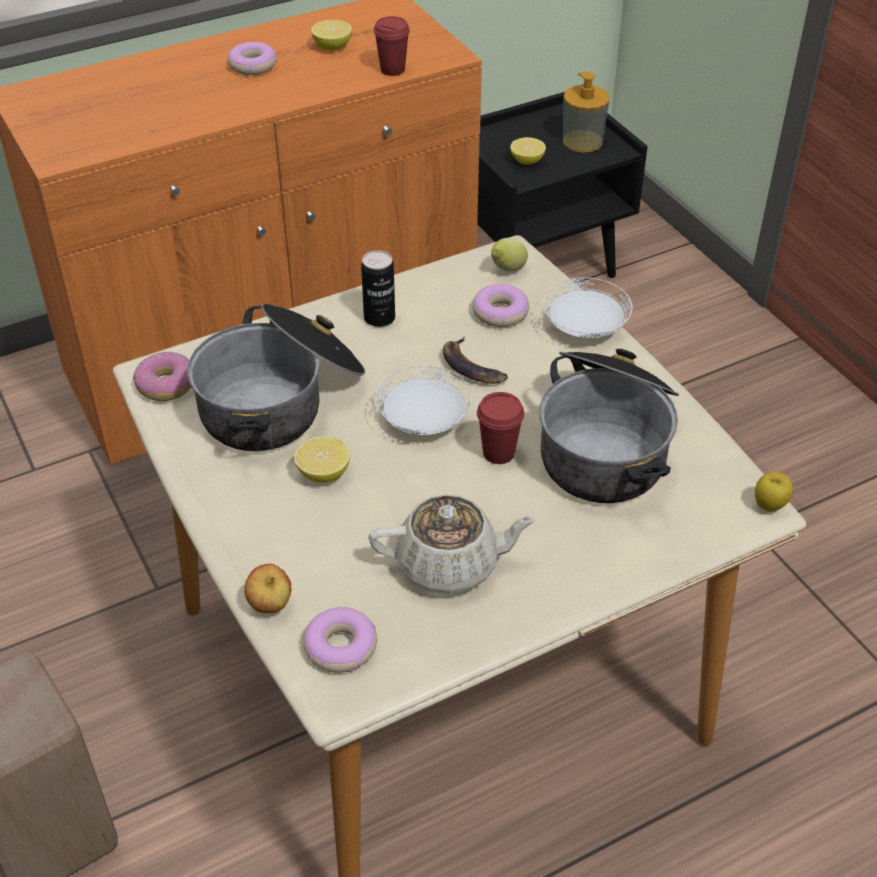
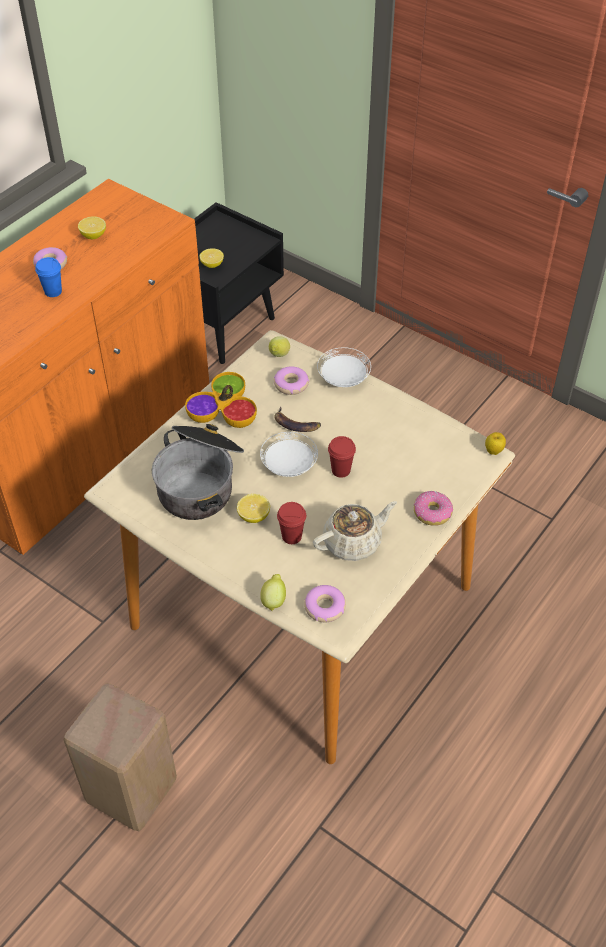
camera: 25 degrees left, 5 degrees up
(166, 385) = (126, 495): donut -> donut (432, 513)
(231, 96) = (53, 291): none -> blue cup
(270, 605) = (274, 600): apple -> lemon
(379, 318) = (224, 411): can -> bowl
(392, 70) = (144, 242): red cup -> red cup (291, 536)
(582, 141) = (239, 240): soap dispenser -> none
(607, 444) = (394, 445): cooking pot -> none

